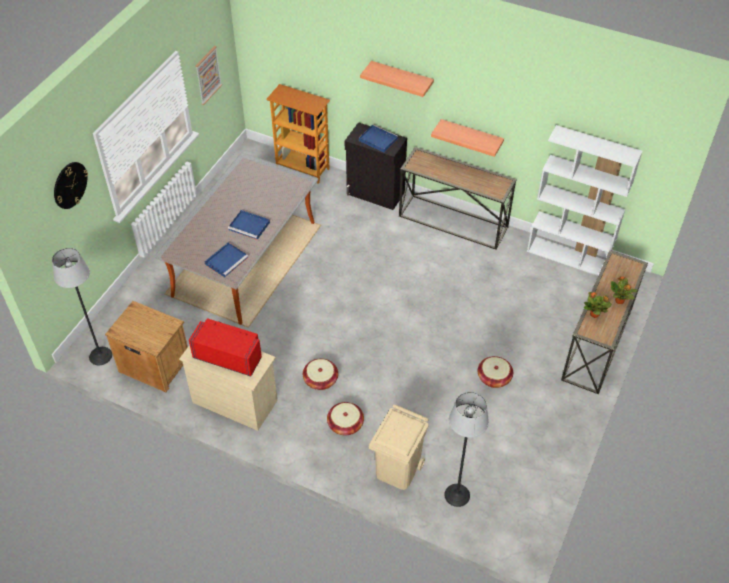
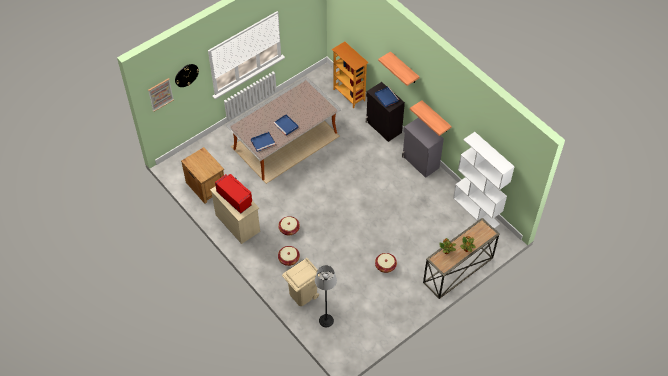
camera: 25 degrees right, 5 degrees up
(100, 355) = (181, 169): floor lamp -> none
(208, 75) = (300, 25): picture -> picture (160, 94)
(453, 221) = (420, 162): console table -> grey cabinet

